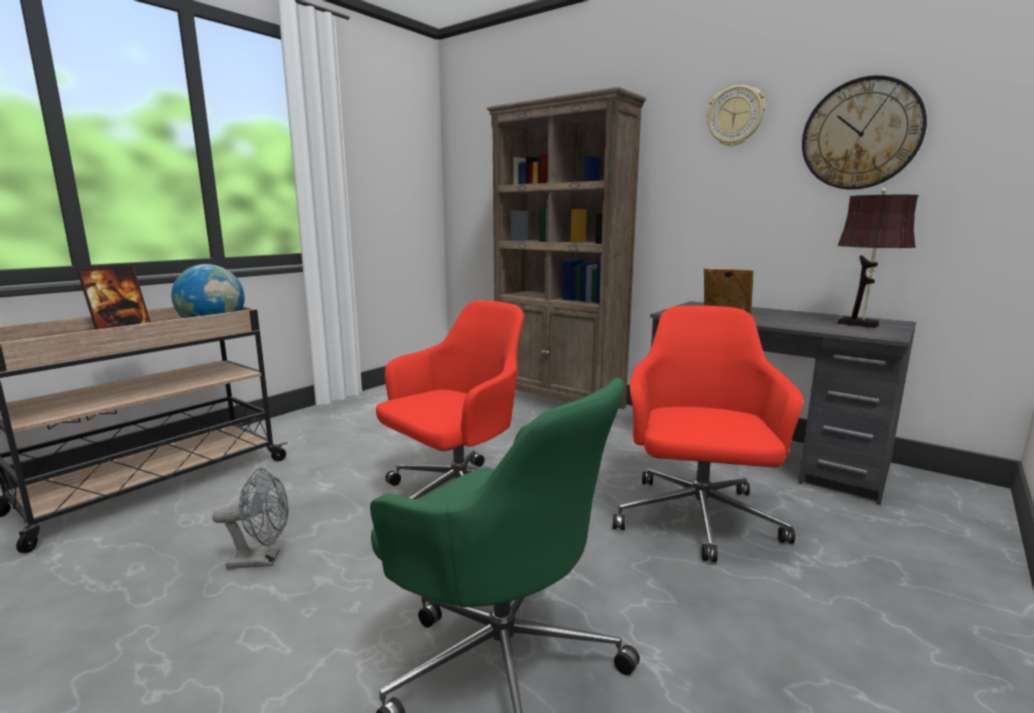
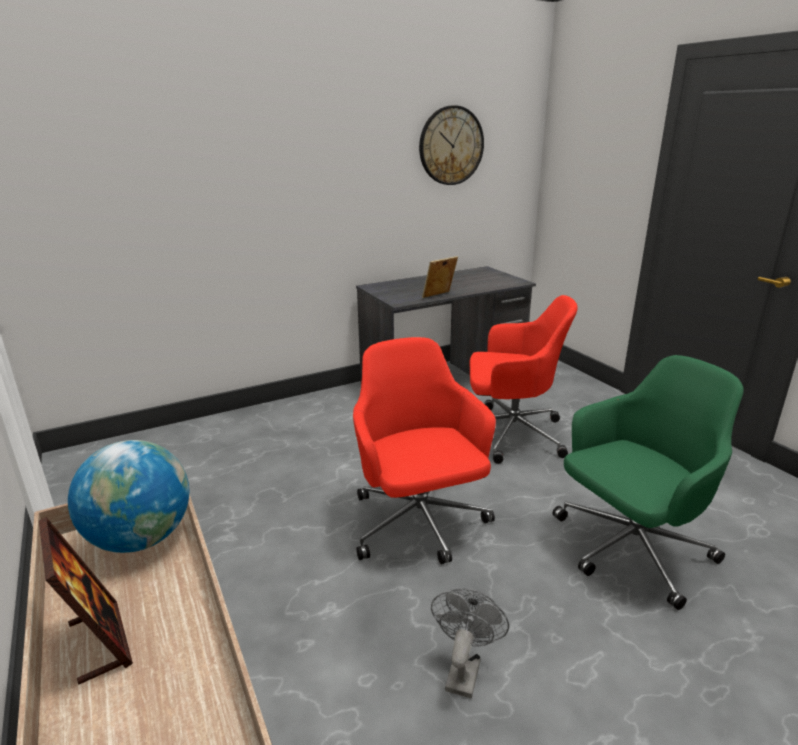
camera: 65 degrees left, 10 degrees up
(558, 401) = (262, 418): brown bookcase -> none
(697, 520) = (511, 434): red office chair -> red office chair turned 150 degrees clockwise
(735, 116) = (371, 125): wall clock -> none
(862, 325) = (487, 276): brown table lamp -> none

